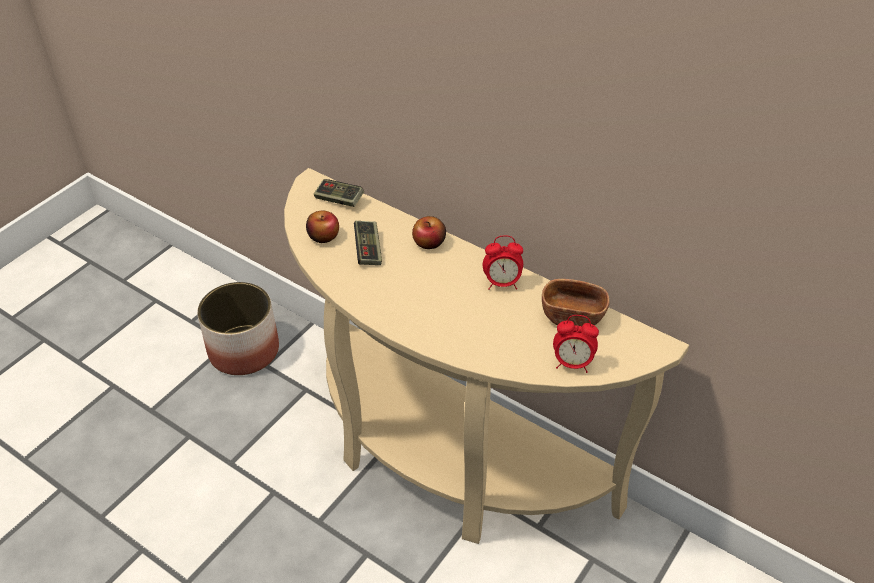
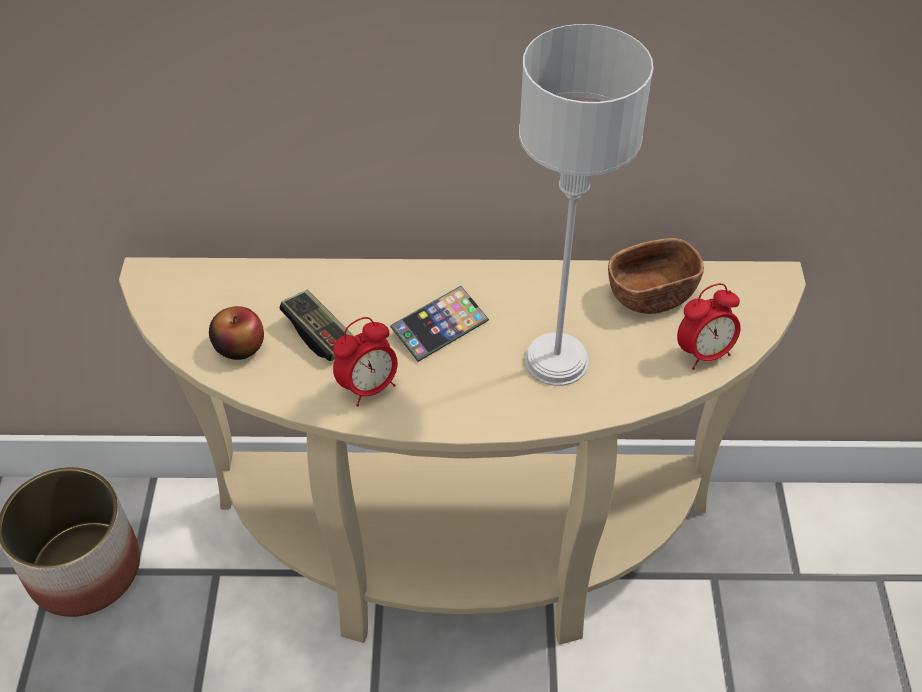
camera: 35 degrees left, 5 degrees up
(339, 200) = (214, 283): game controller -> none
(429, 242) = (393, 284): apple -> none
(433, 276) = (440, 327): none -> phone
(480, 324) = (555, 360): none -> grey table lamp
(502, 283) = (532, 293): alarm clock -> alarm clock (368, 387)

